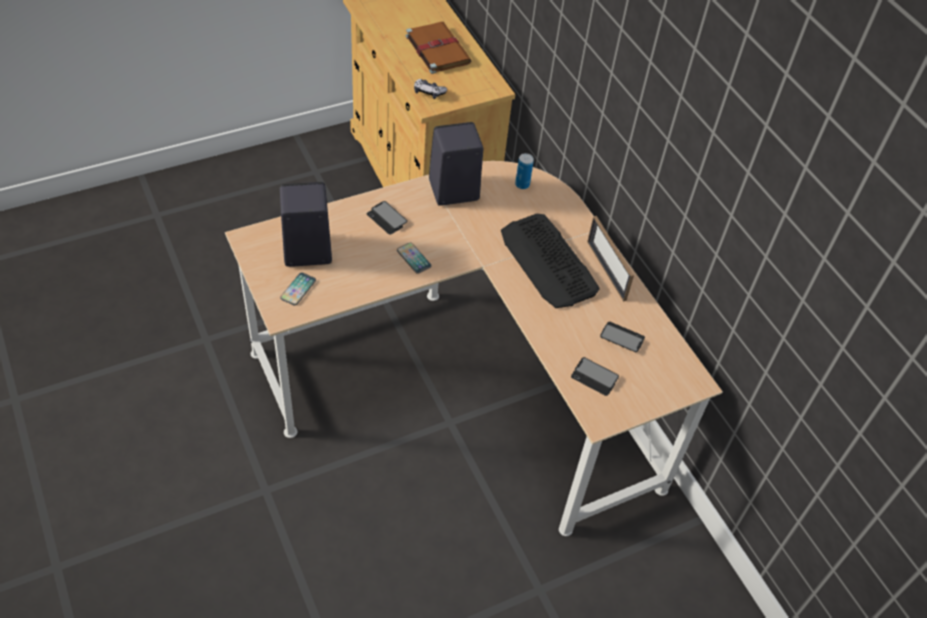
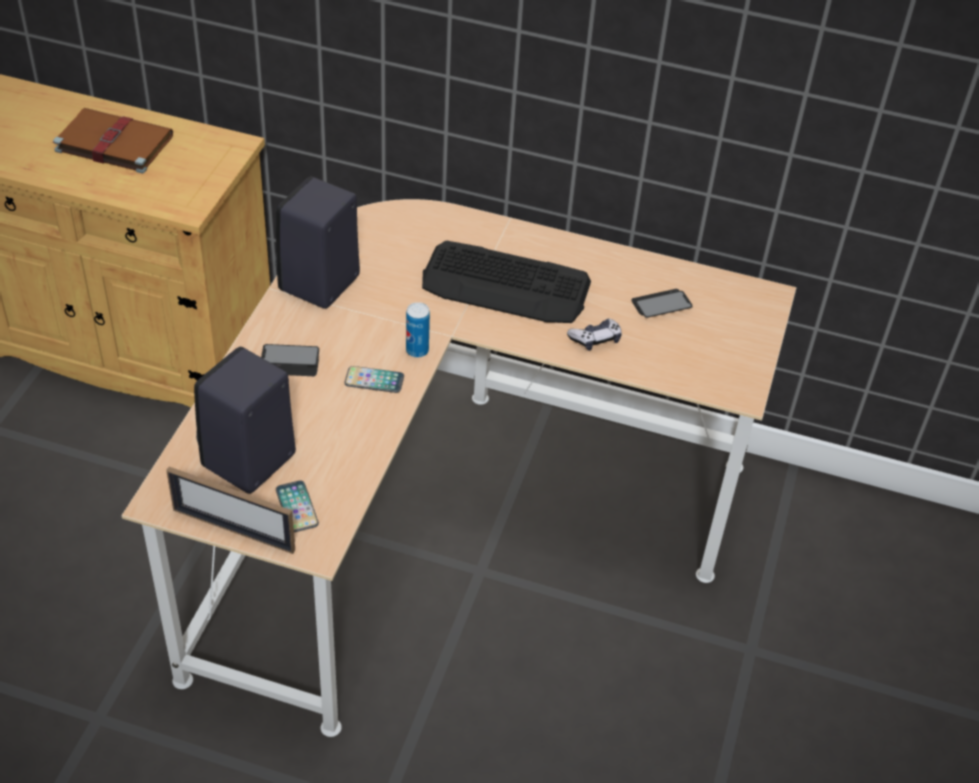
camera: 45 degrees left, 5 degrees down
(429, 92) = (168, 194): game controller -> game controller (595, 339)
(522, 184) = (380, 229): can -> can (417, 350)
(594, 377) = (687, 358): phone -> none
(606, 270) = (567, 254): picture frame -> picture frame (233, 530)

